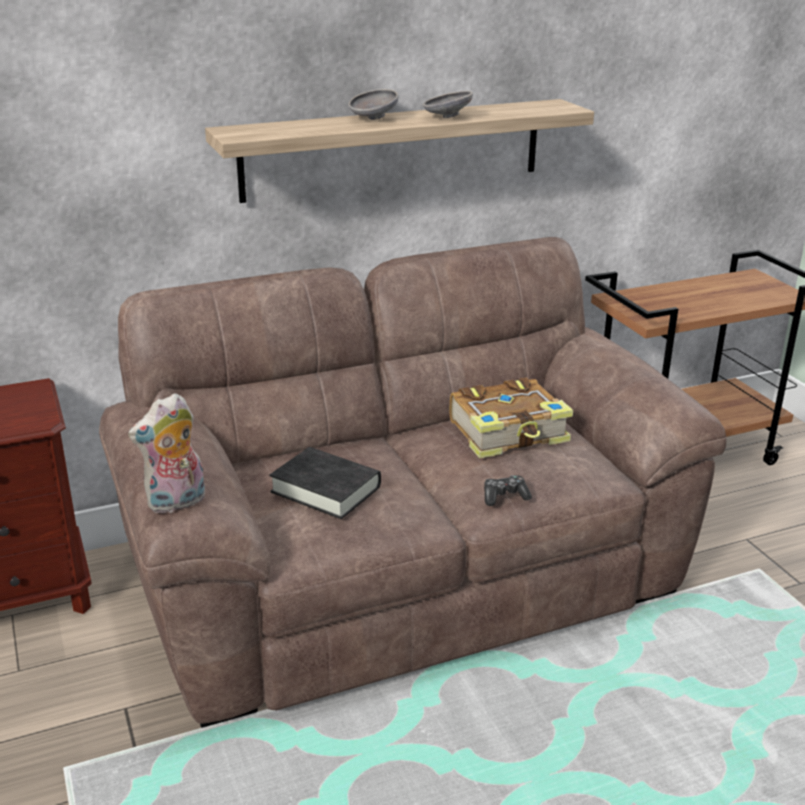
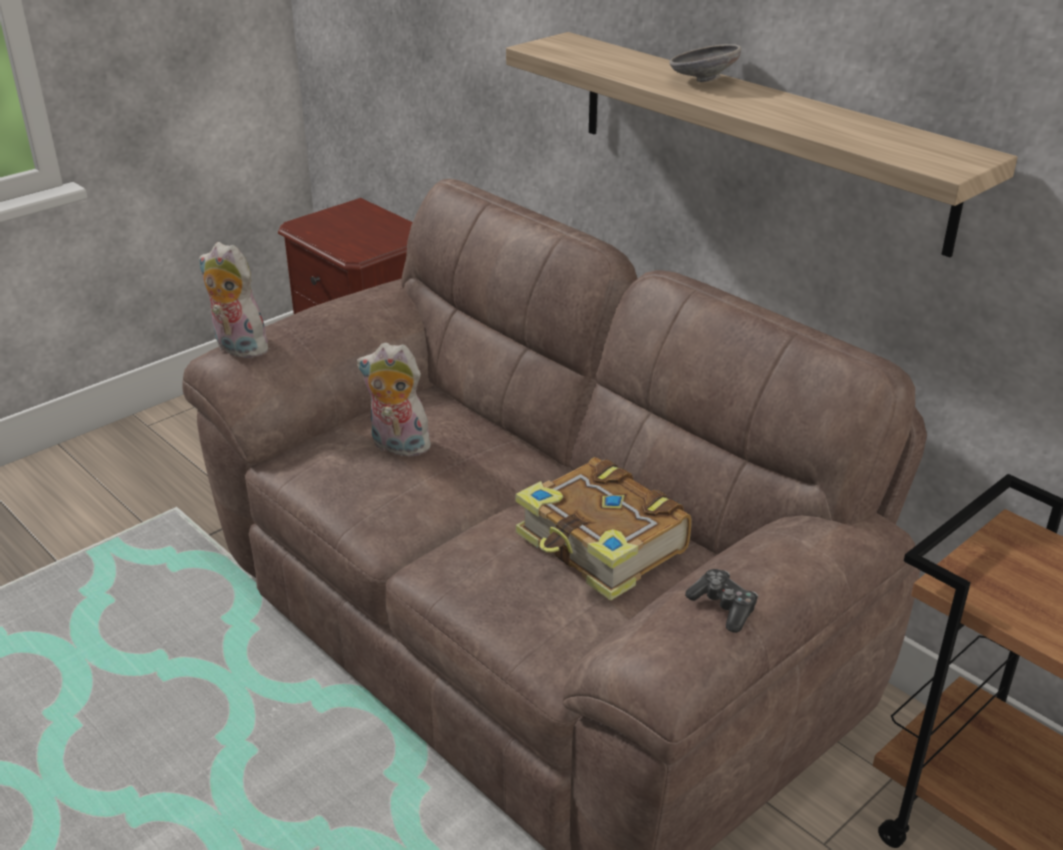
camera: 70 degrees right, 5 degrees up
(326, 489) = (397, 447): black book -> plush toy
(446, 117) = (765, 110): grey bowl -> none
(504, 496) = (453, 574): game controller -> game controller (723, 607)

